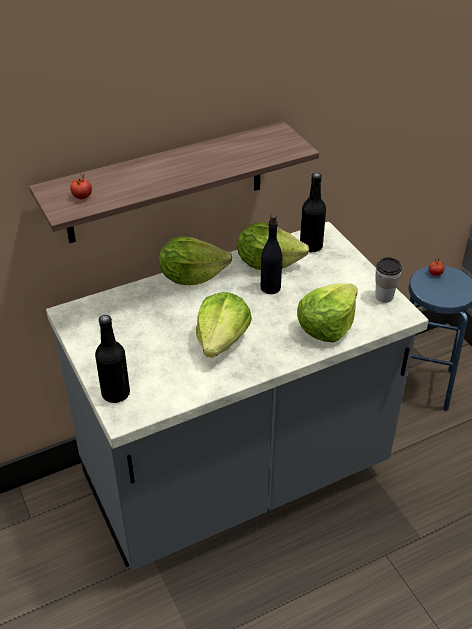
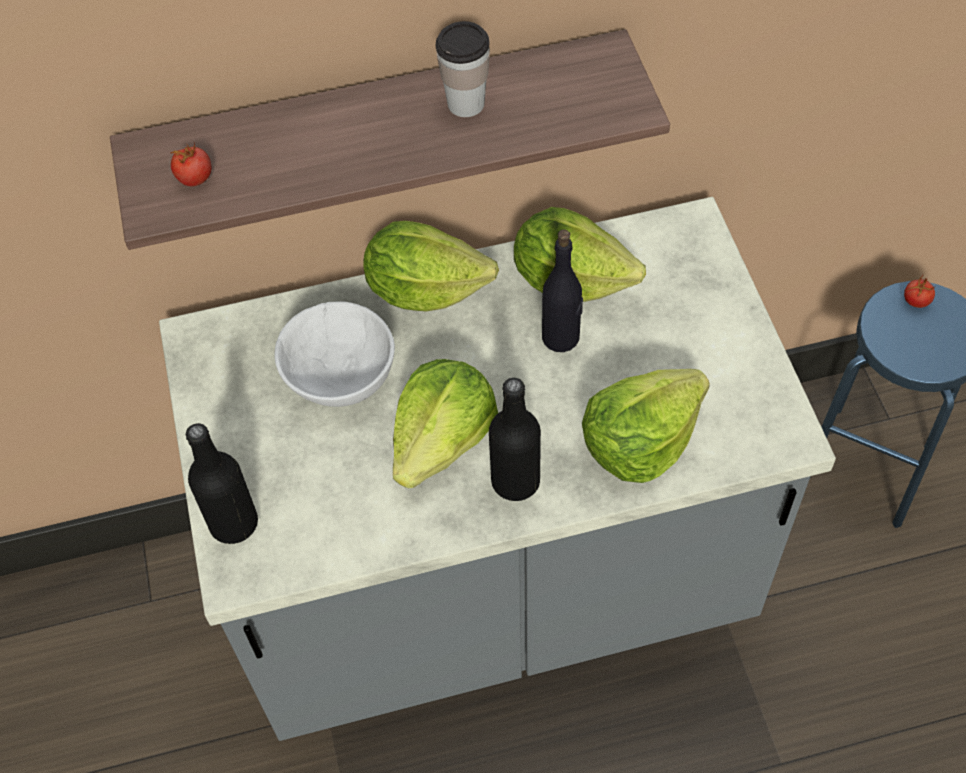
camera: 15 degrees right, 15 degrees up
(156, 321) = (339, 380): none -> white bowl
(311, 246) = (662, 252): black bottle -> black bottle (515, 481)
(384, 296) = (766, 391): cup -> cup (466, 104)

